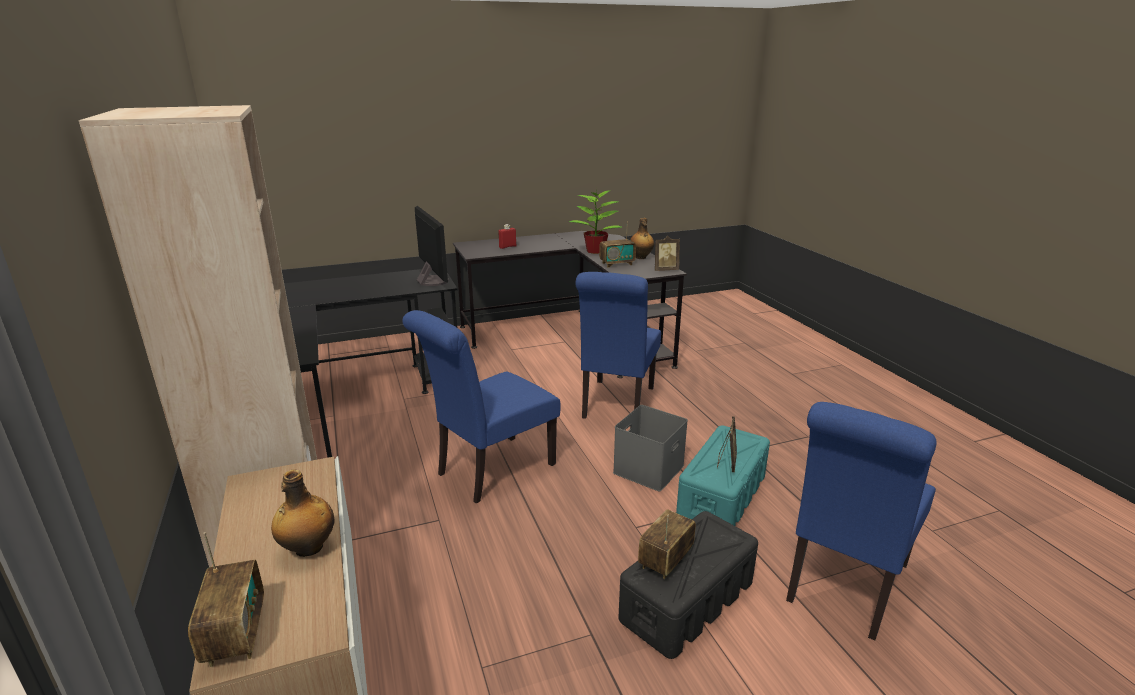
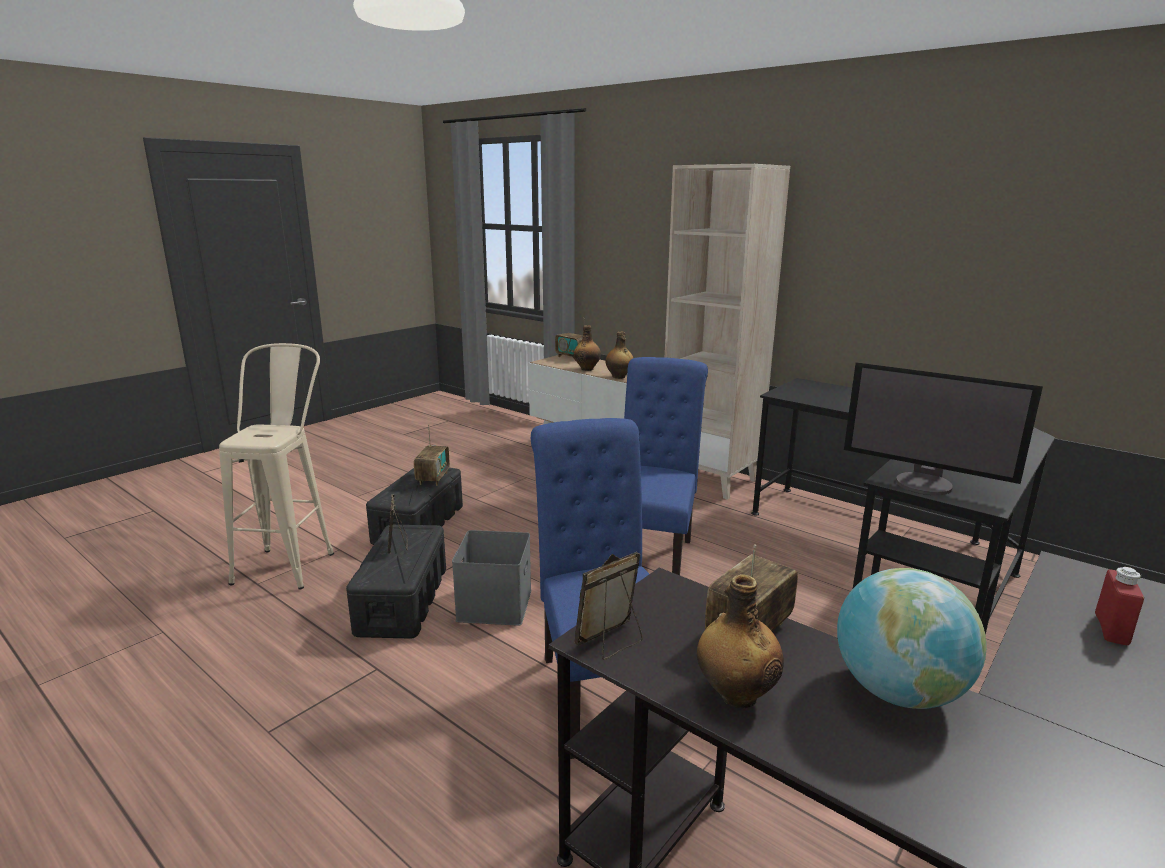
camera: 150 degrees right, 5 degrees down
(316, 494) = (619, 377): none -> bottle
(596, 251) = (898, 692): potted plant -> globe
(722, 495) = (402, 601): turquoise storage box -> black storage box
(843, 586) = (291, 561): blue chair -> beige stool

